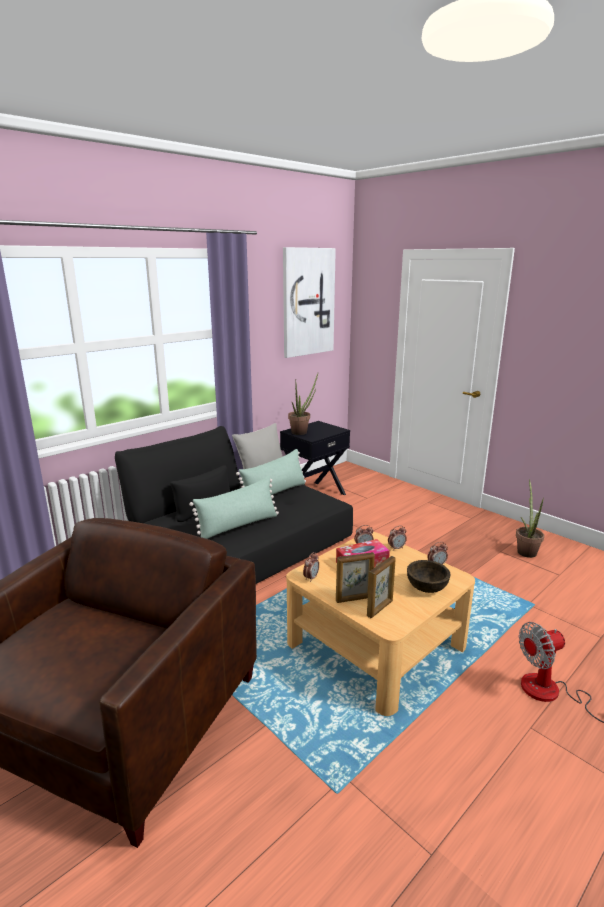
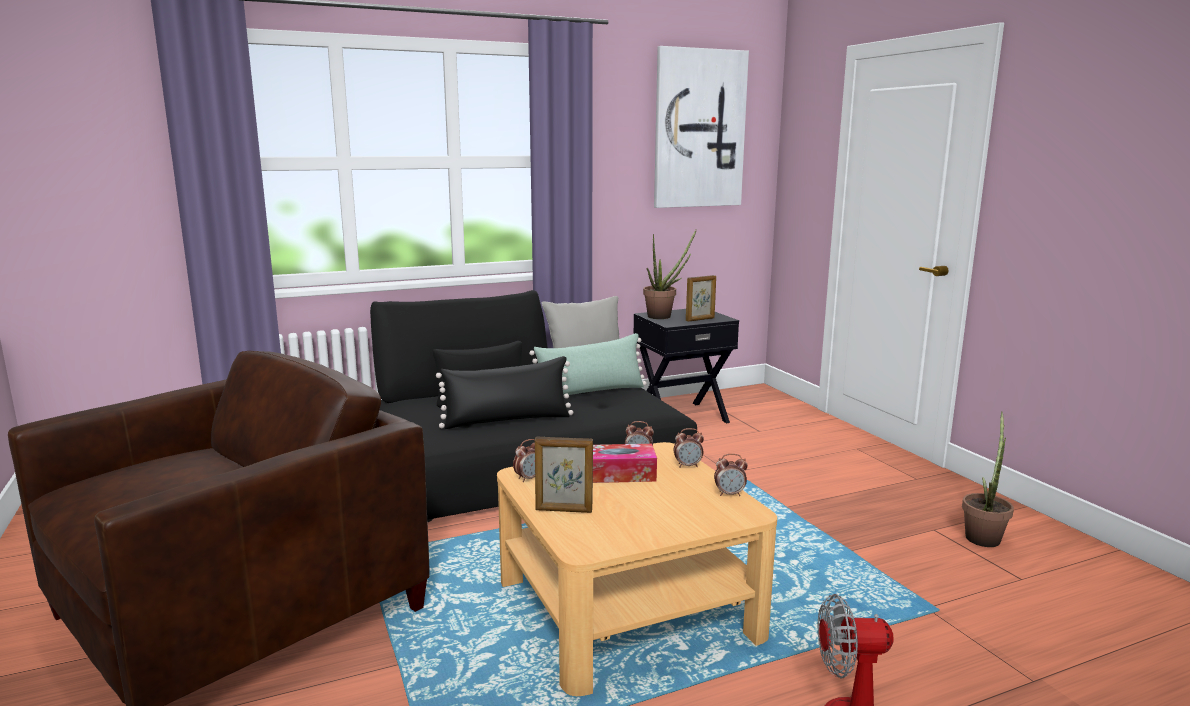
camera: 20 degrees right, 5 degrees down
(238, 526) = (507, 420): green pillow -> black pillow
(380, 608) = (590, 526): picture frame -> picture frame (700, 319)
(426, 588) = (686, 516): brown bowl -> none

